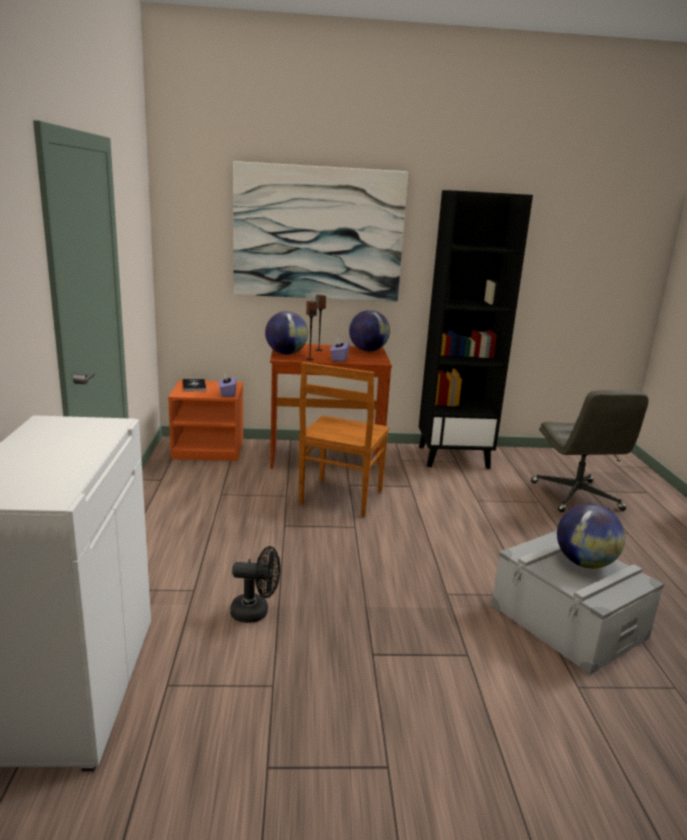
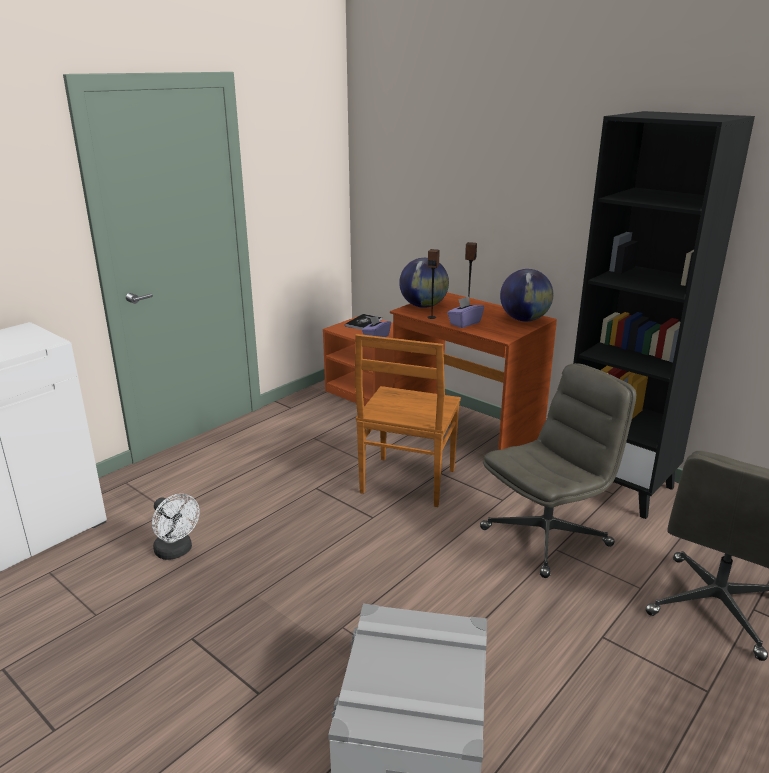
camera: 45 degrees right, 5 degrees up
(256, 612) = (176, 551): black fan -> white fan
(318, 234) = (494, 167): picture -> none
(340, 498) = (407, 483): brown chair -> brown chair turned 45 degrees counterclockwise
(463, 496) = (546, 536): none -> grey office chair
(584, 563) = (431, 671): globe -> none

